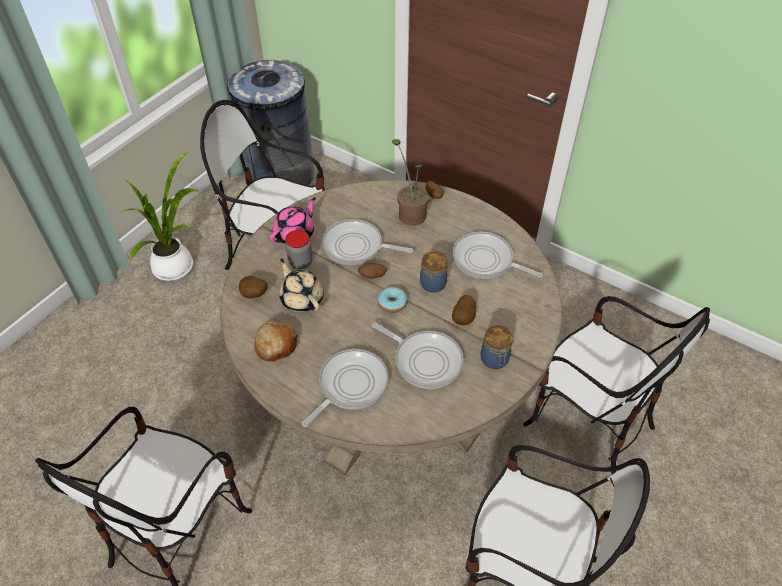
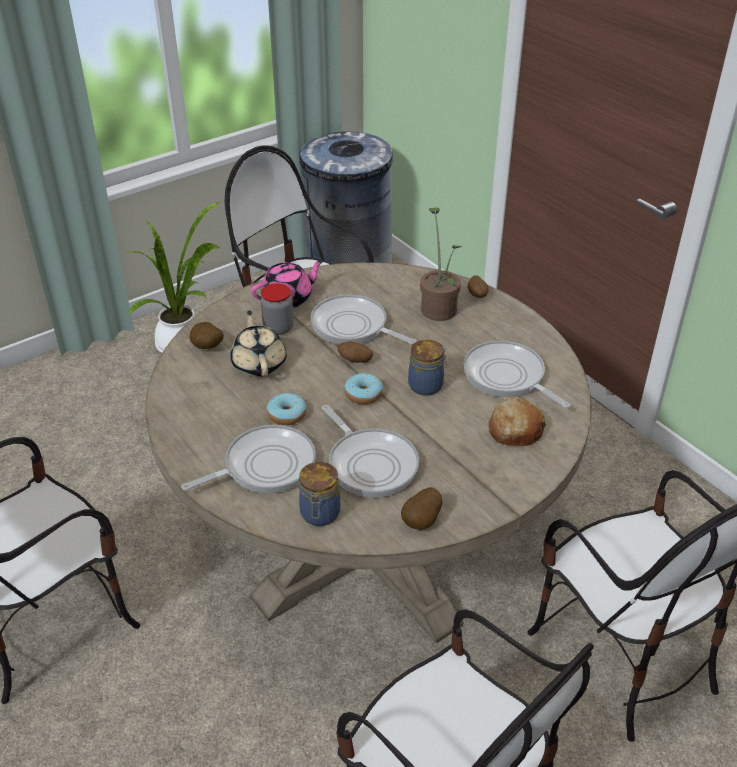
camera: 20 degrees right, 10 degrees down
(275, 345) = (202, 403): bread -> bread (514, 430)
(345, 337) = (287, 415): none -> donut
(464, 318) = (444, 432): potato -> potato (422, 522)
(494, 360) = (460, 486): jar -> jar (319, 514)

